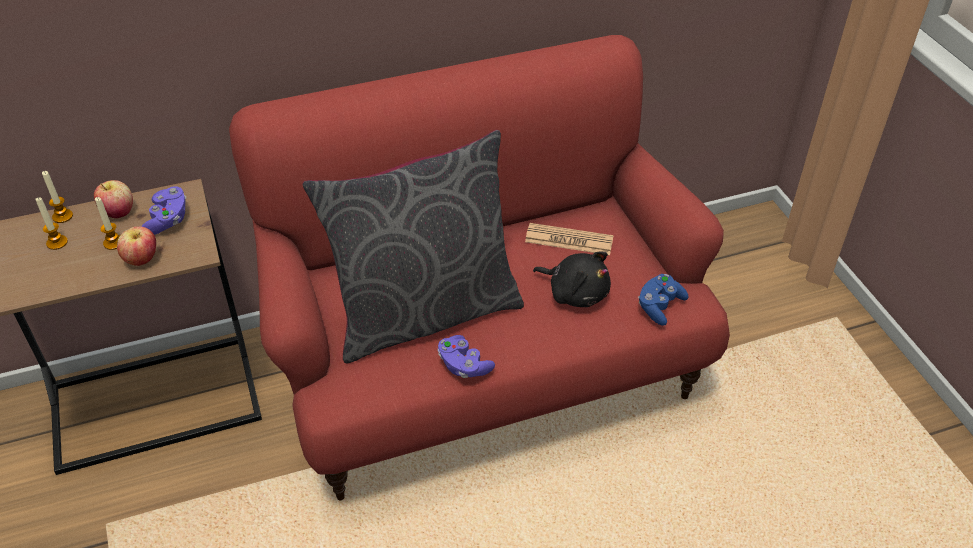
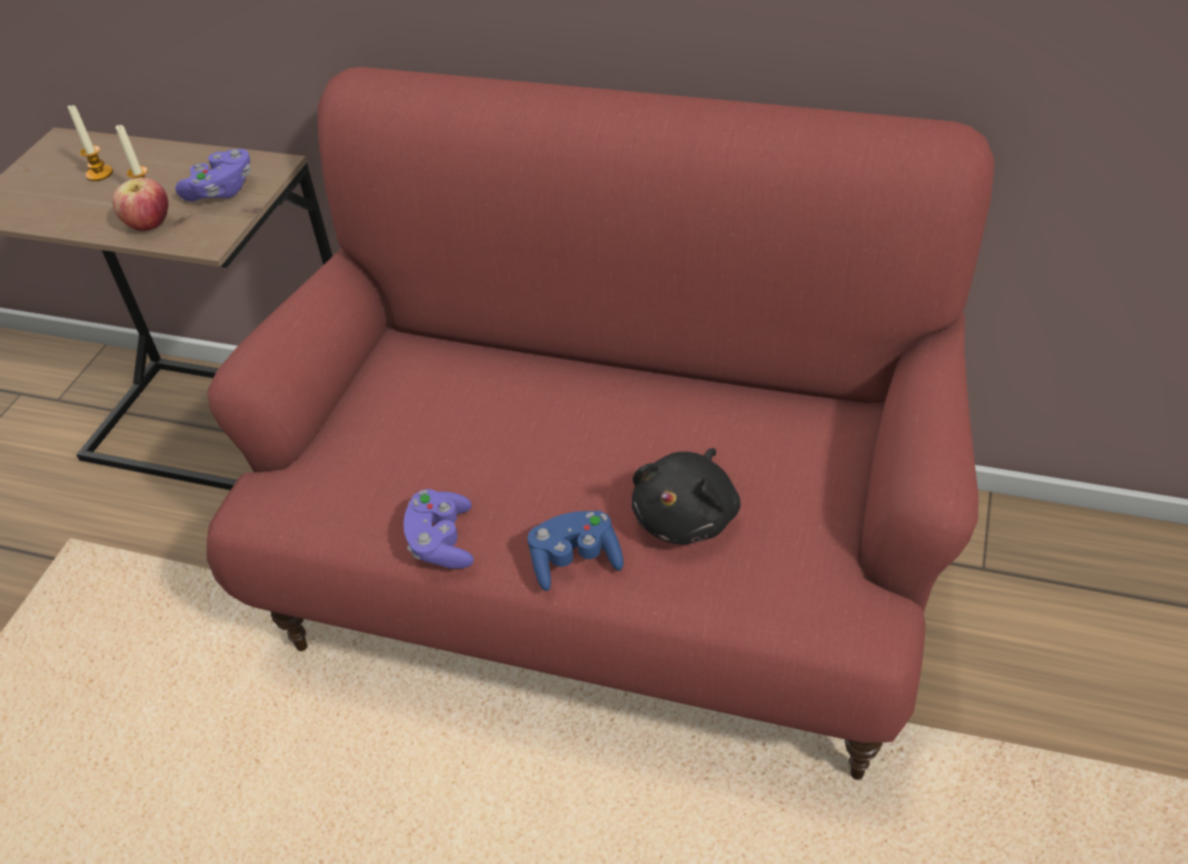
camera: 40 degrees right, 0 degrees up
(62, 216) = (135, 147): candle -> none
(118, 212) = (187, 163): apple -> none
(424, 313) = (465, 446): grey pillow -> none
(569, 240) = (752, 436): newspaper -> none
(575, 292) = (688, 516): black plush toy -> black plush toy turned 45 degrees clockwise
(659, 306) = (795, 600): blue game controller -> blue game controller (575, 561)

